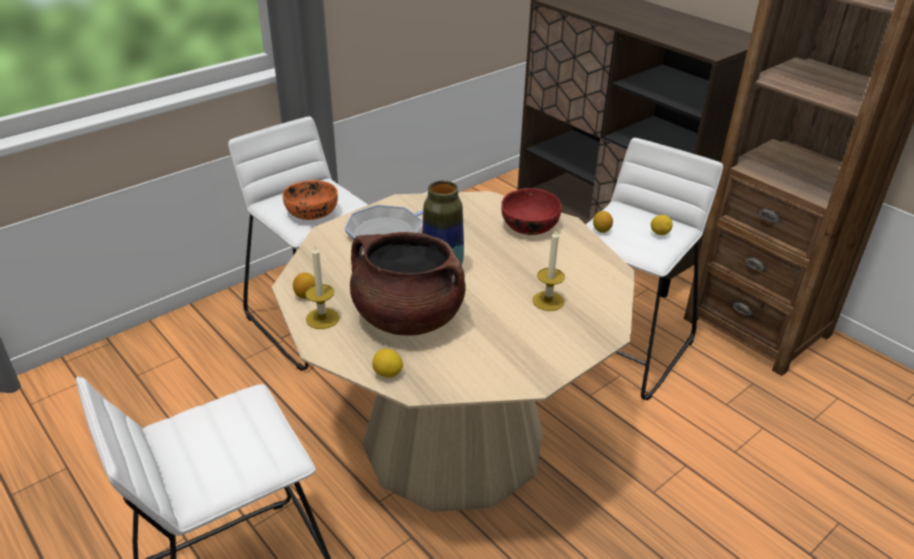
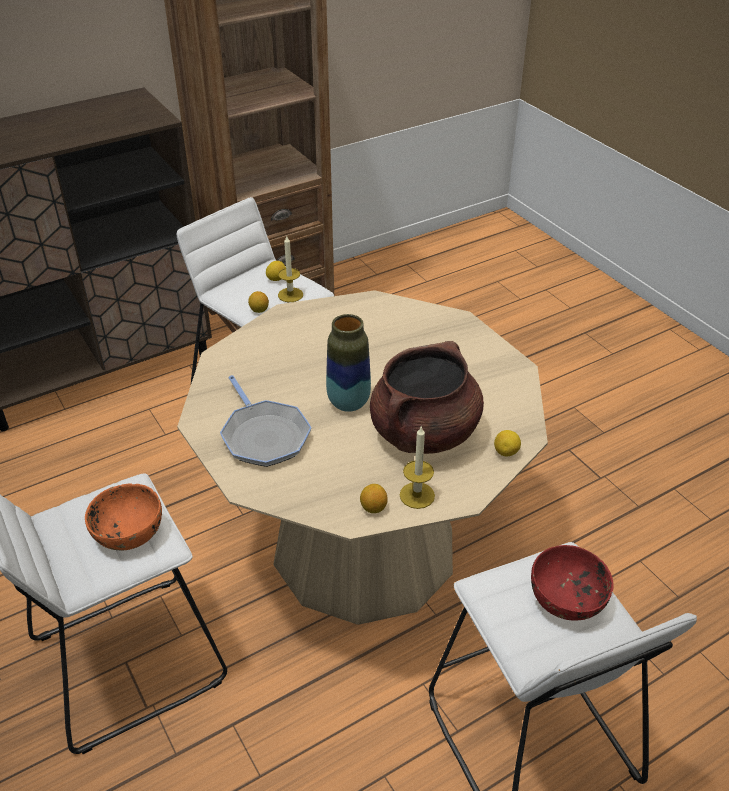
camera: 80 degrees left, 5 degrees up
(529, 226) = (284, 336): red bowl -> red bowl (567, 599)
(548, 301) = (411, 344): candle -> candle (290, 295)

